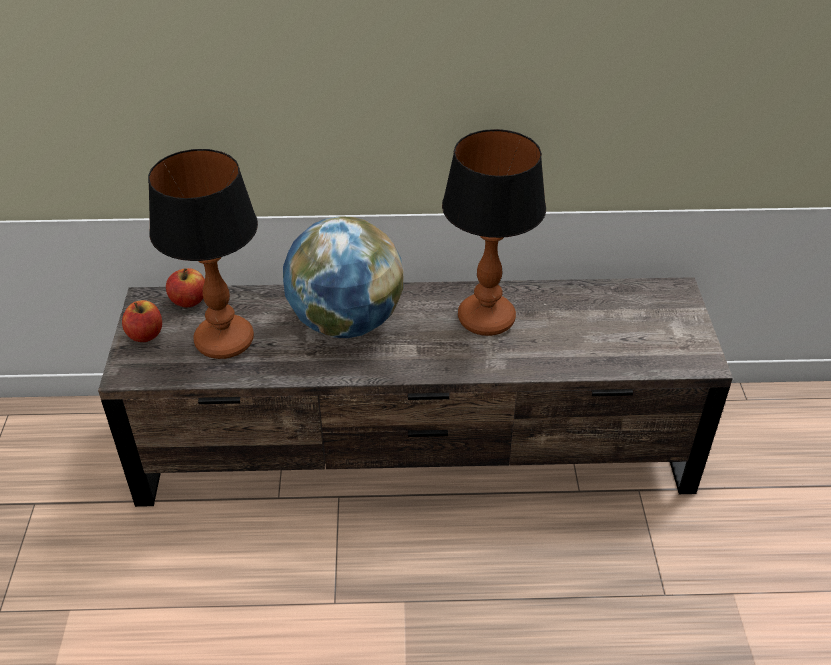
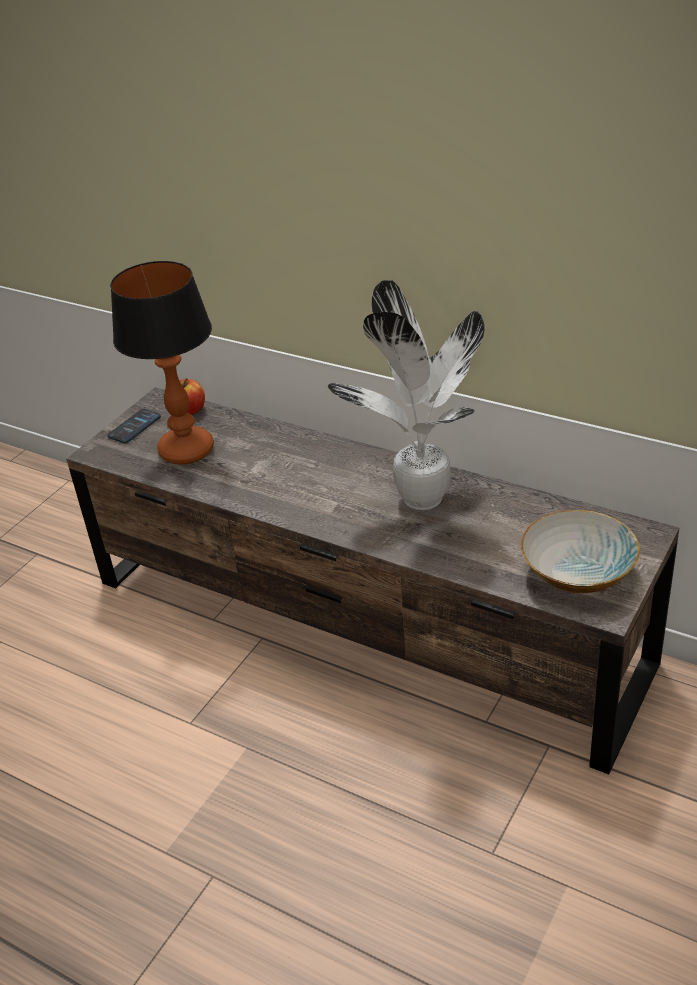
camera: 35 degrees right, 5 degrees down
(145, 334) = (134, 427): apple -> phone
(345, 322) = (295, 465): globe -> none
(485, 320) = (420, 501): table lamp -> potted plant
(659, 340) = (577, 574): none -> bowl

